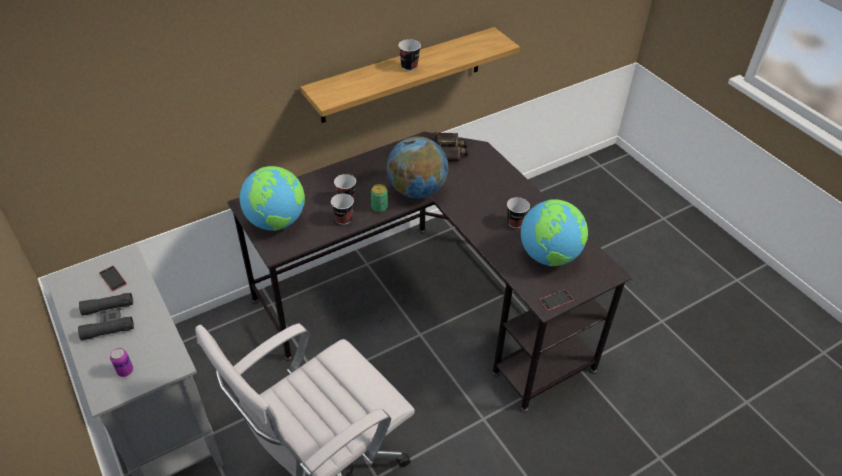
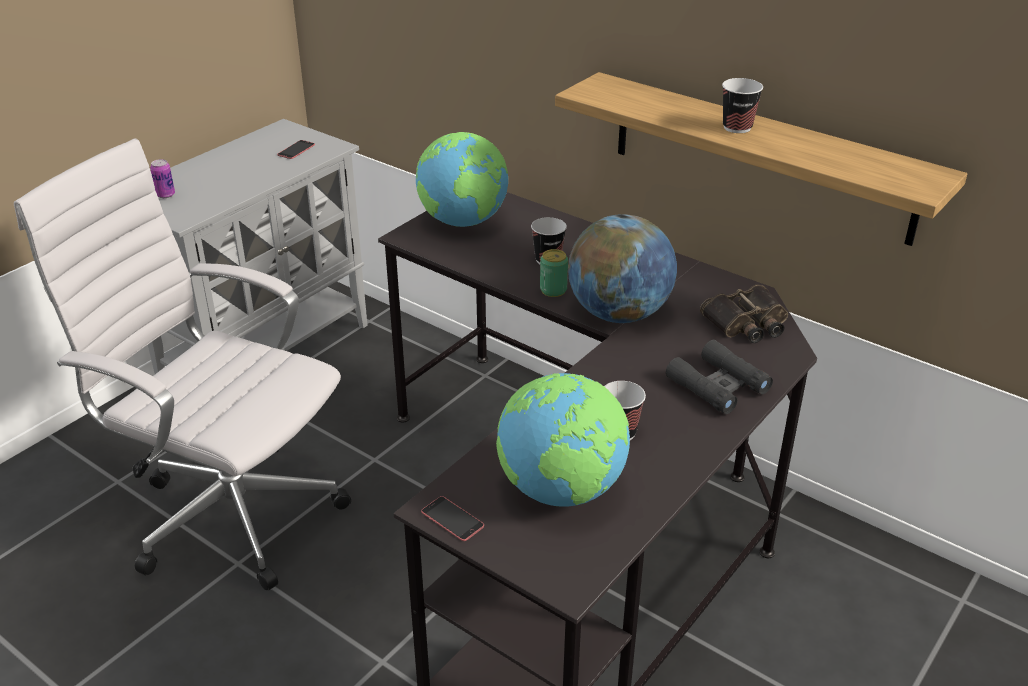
camera: 70 degrees right, 10 degrees down
(108, 320) = (234, 165): black binoculars -> black binoculars (718, 385)
(343, 219) = (504, 268): cup -> none

